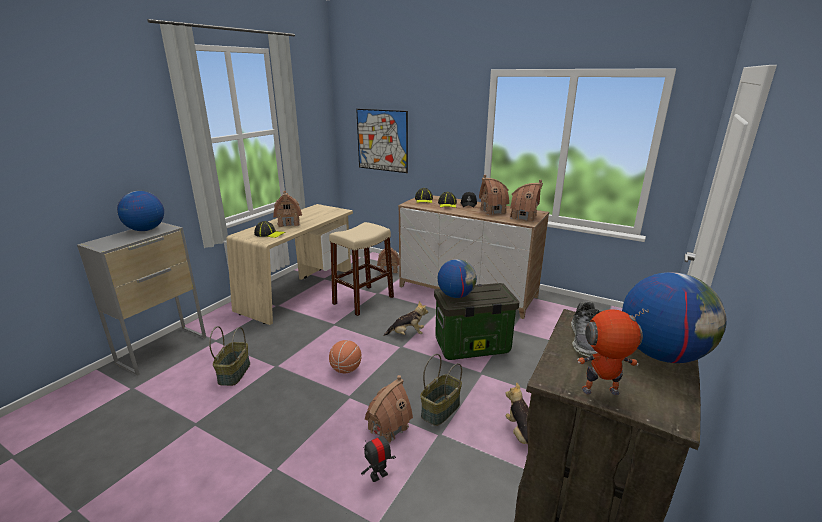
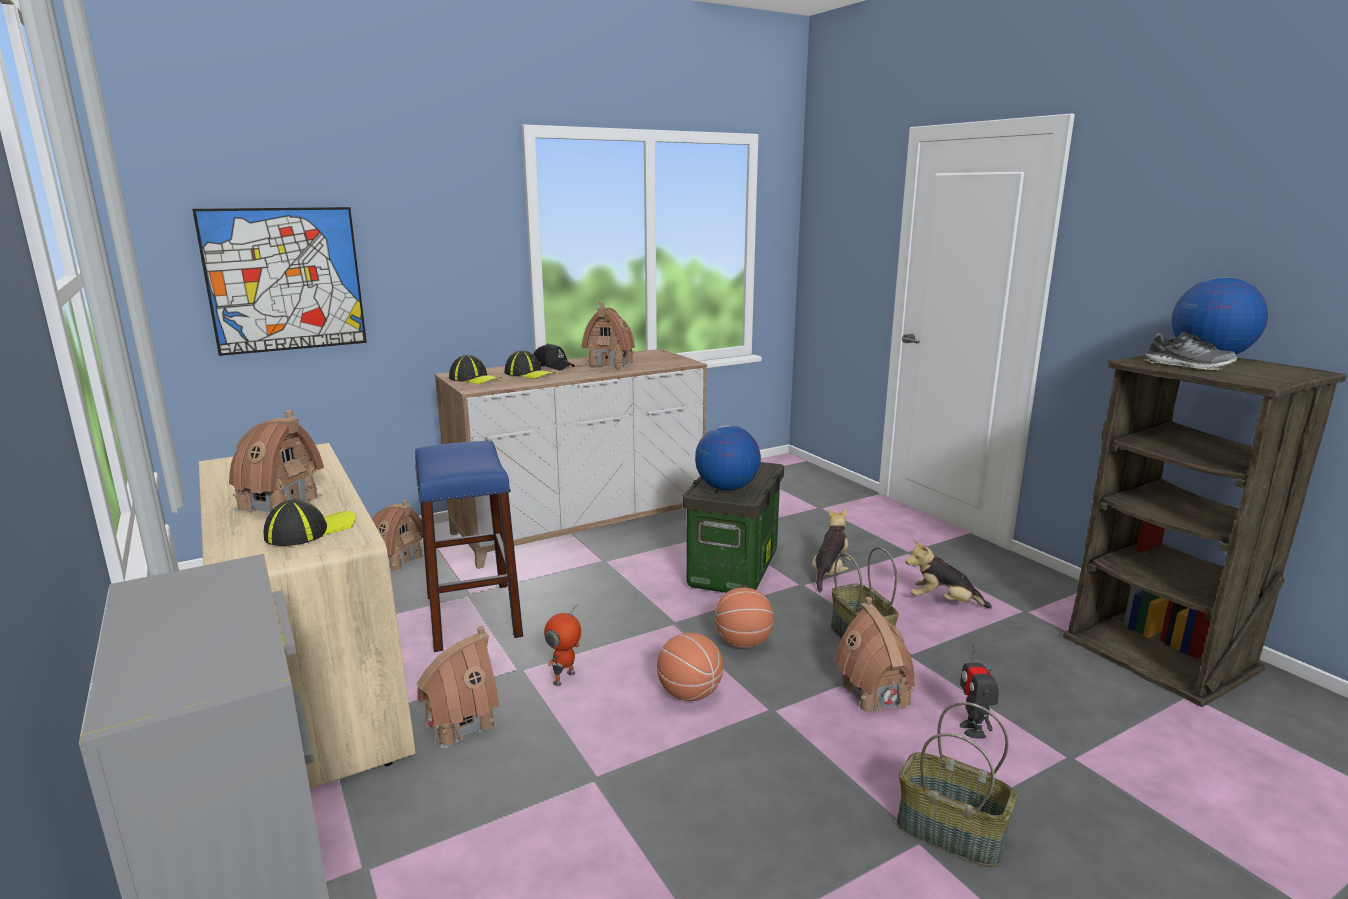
camera: 60 degrees left, 5 degrees down
(145, 230) = (173, 605): globe -> none
(234, 373) = (559, 852): basket -> basket (949, 833)
(363, 300) = (473, 615): beige stool -> blue stool
(401, 371) = (743, 642): none -> basketball
(407, 334) = (644, 607): plush toy -> plush toy (830, 574)
(524, 217) = (662, 359): toy house -> toy house (460, 722)
(601, 392) = (1284, 377): toy robot -> toy robot (565, 678)

